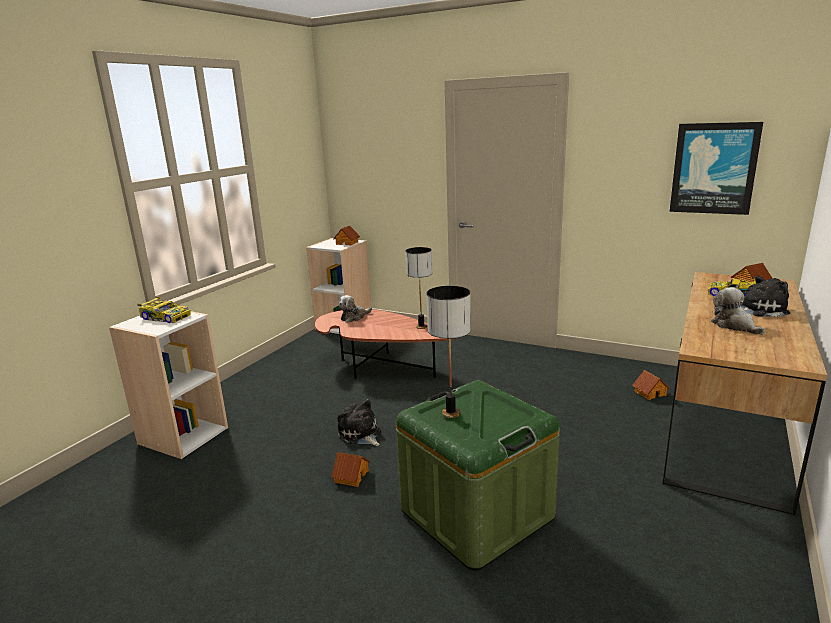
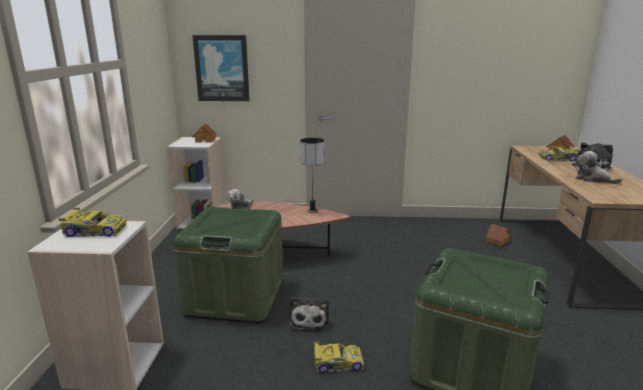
camera: 25 degrees left, 0 degrees up
(314, 401) = (235, 297): none -> green storage box
(351, 476) = (337, 362): toy house -> toy car
(360, 434) = (309, 320): plush toy -> plush toy turned 120 degrees counterclockwise
(451, 413) = (466, 280): table lamp -> none
(713, 168) = (524, 66): picture -> picture (222, 68)

